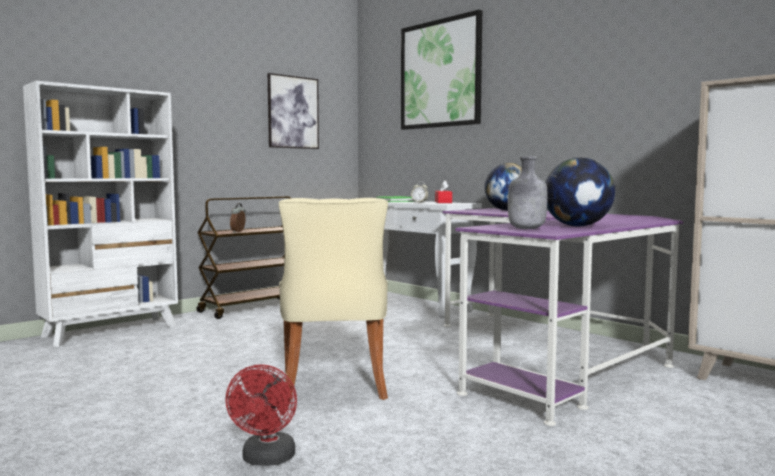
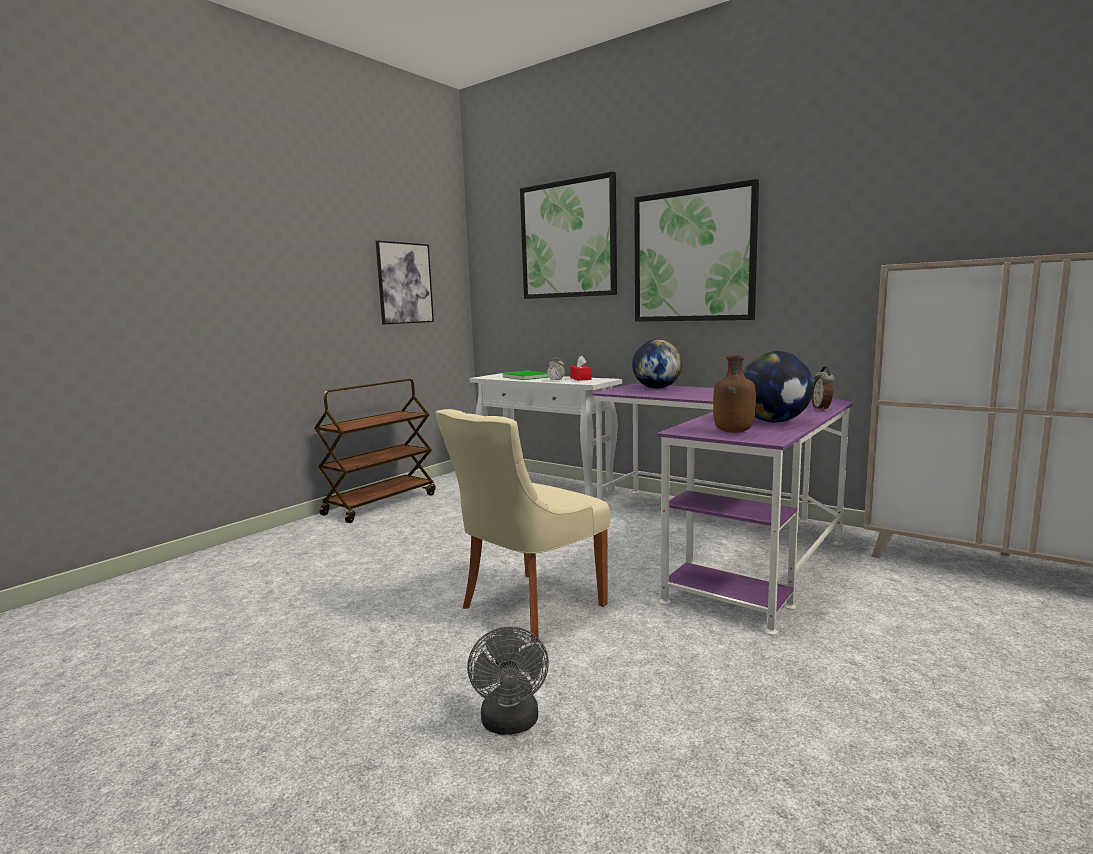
camera: 10 degrees left, 5 degrees up
(112, 331) = (233, 553): white bookcase -> none
(238, 232) = (363, 424): alarm clock -> alarm clock (822, 409)
(267, 460) = (511, 724): red fan -> grey fan
(334, 386) = (528, 607): beige chair -> beige chair turned 60 degrees clockwise
(526, 229) = (733, 432): grey bottle -> brown bottle
(548, 85) = (693, 256): none -> picture

